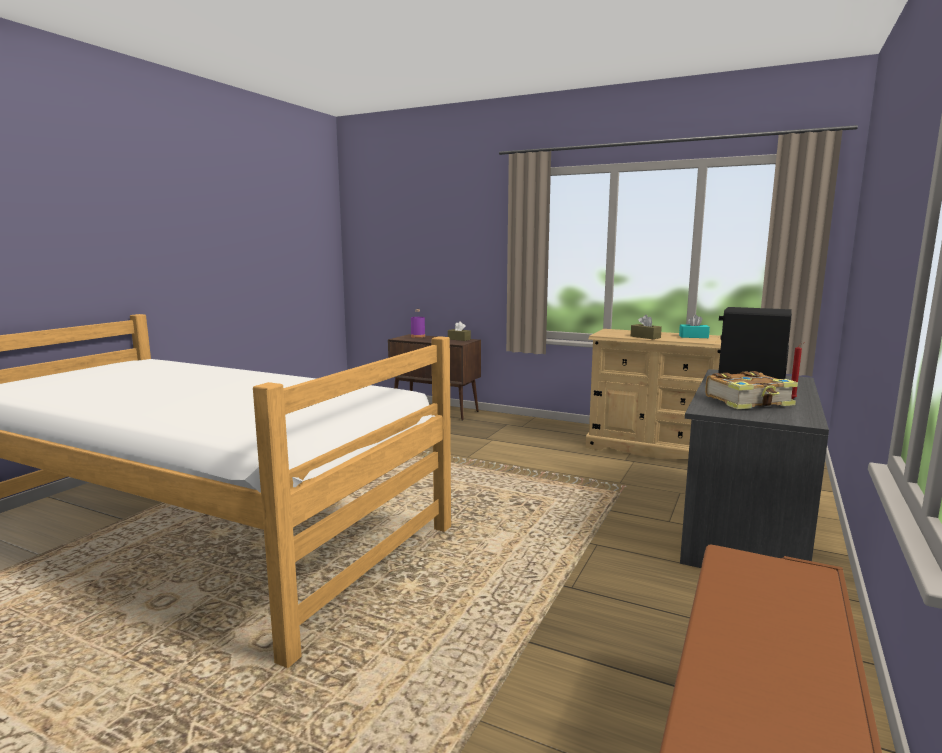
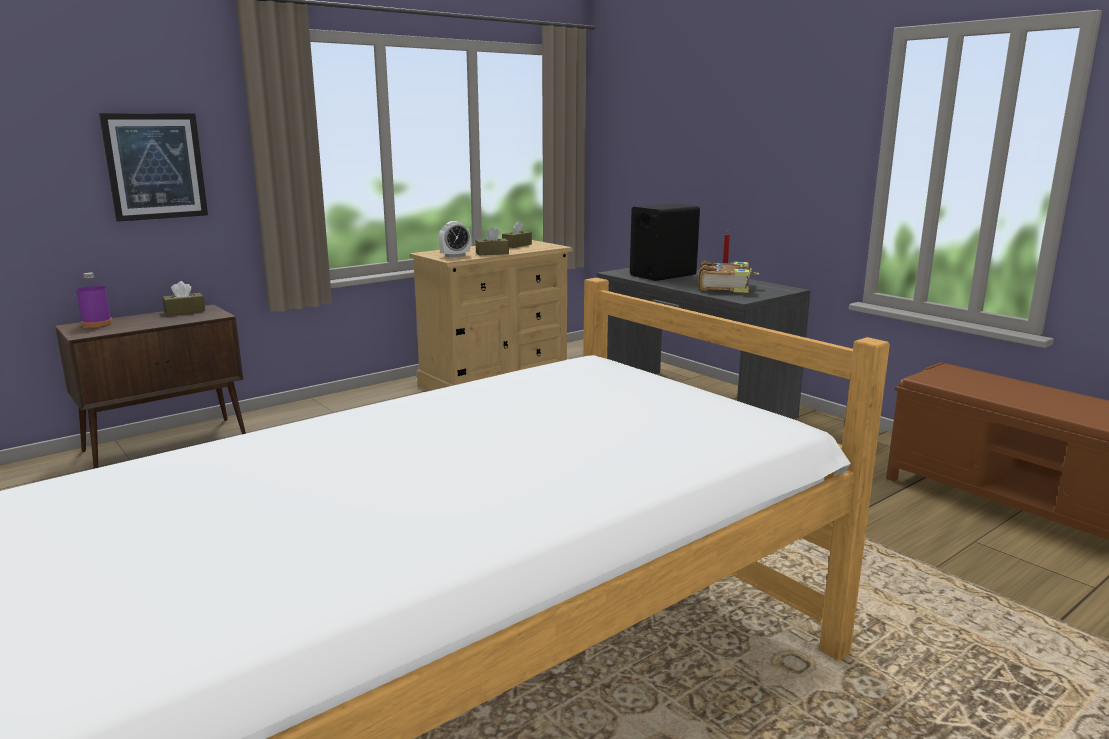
camera: 65 degrees left, 5 degrees up
(464, 255) = (155, 166): none -> picture
(616, 334) = (455, 256): none -> alarm clock
(693, 337) = (517, 245): turquoise tissue box -> brown tissue box

